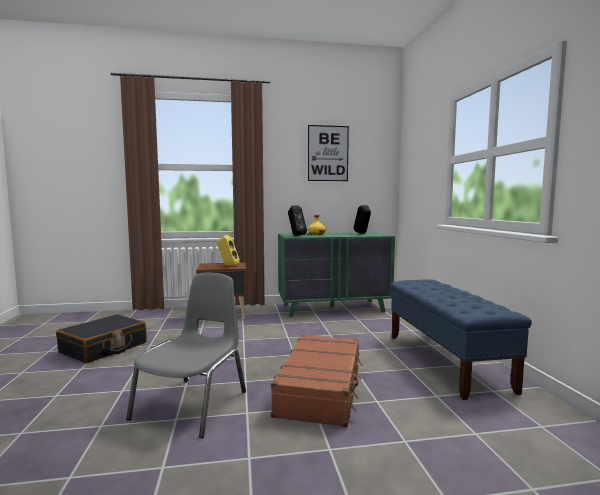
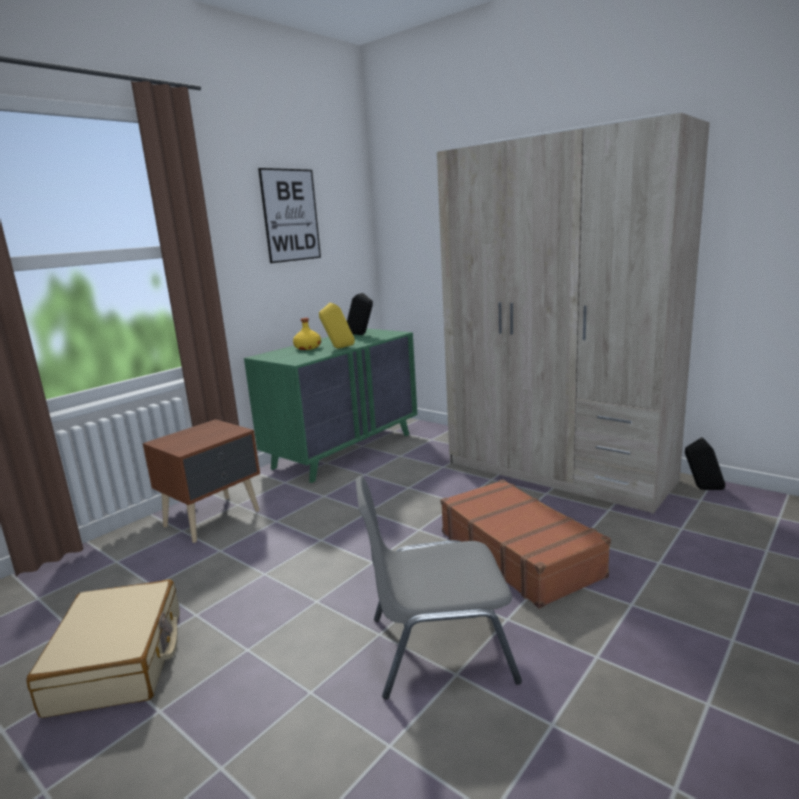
camera: 40 degrees left, 10 degrees up
(104, 348) = (118, 661): black suitcase -> beige suitcase
(193, 404) = (438, 647): grey chair -> grey chair turned 75 degrees counterclockwise
(227, 266) = (213, 434): yellow speaker -> yellow speaker (338, 348)
(295, 235) = (293, 357): black speaker -> black speaker (702, 489)
(445, 361) = (557, 471): blue bench -> beige wardrobe

